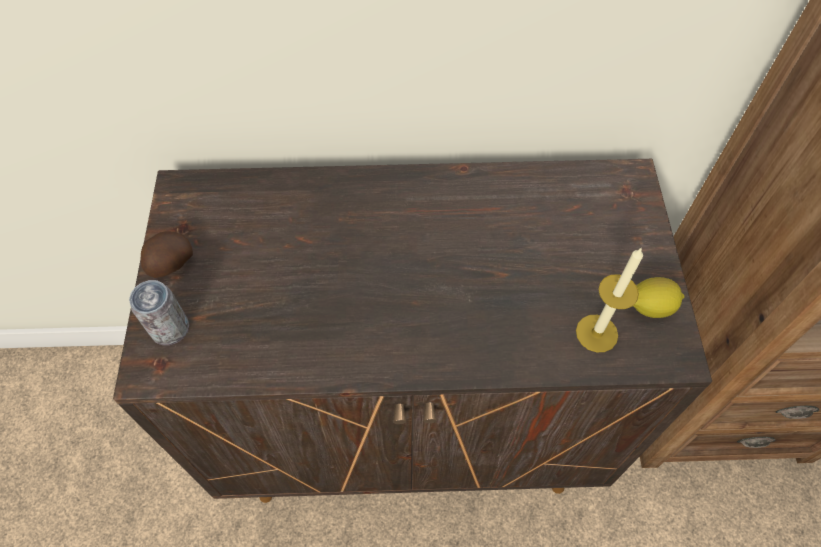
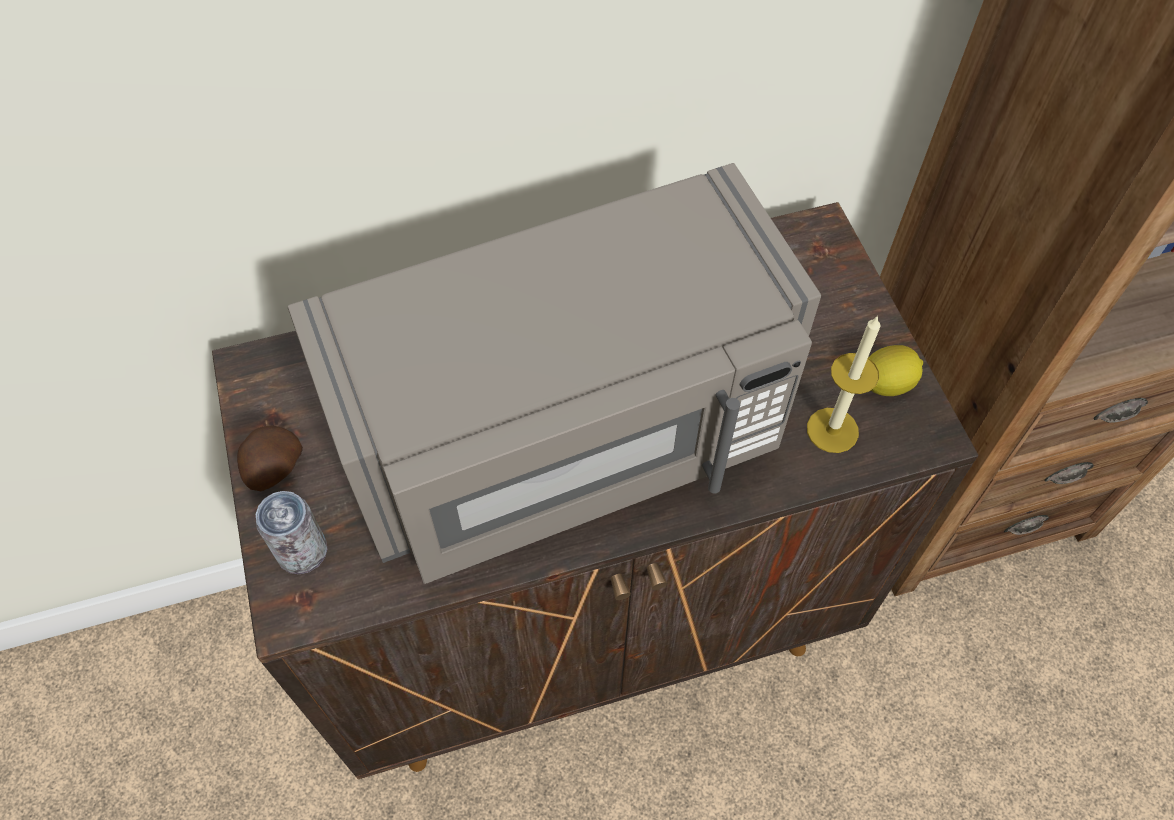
camera: 15 degrees left, 0 degrees up
(389, 292) = (568, 439): none -> grey microwave

